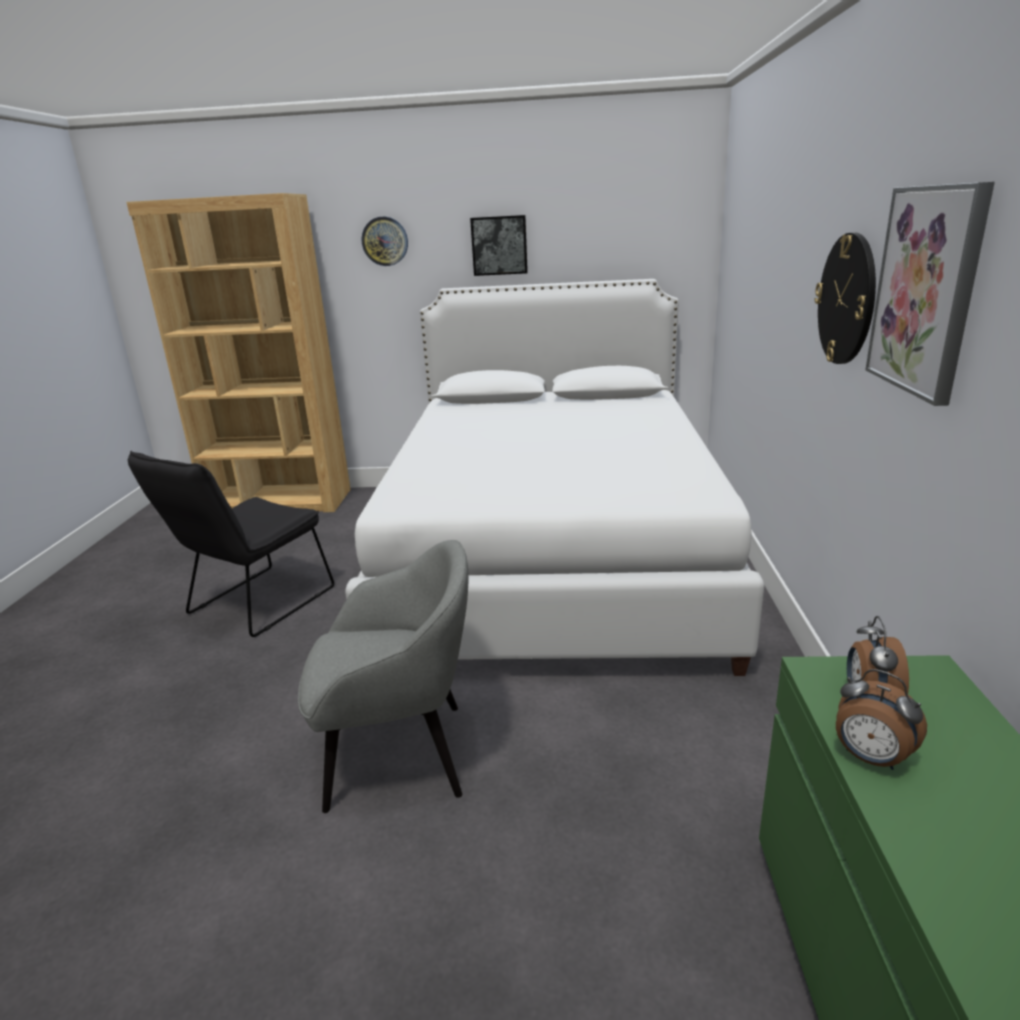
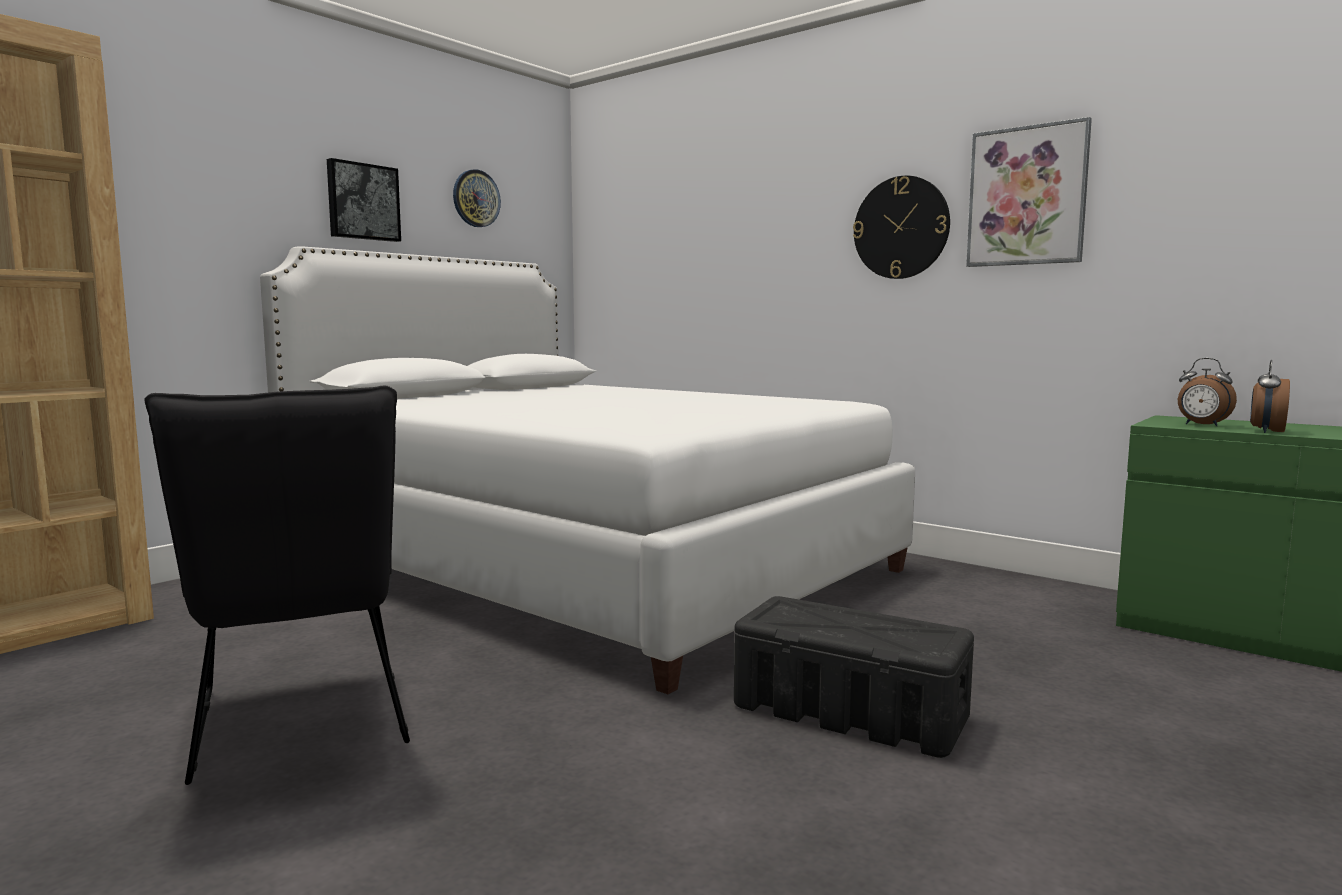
camera: 55 degrees left, 15 degrees down
(385, 241) = (197, 167): wall clock -> wall clock (476, 198)
(401, 754) = (851, 712): grey armchair -> black storage box
(870, 758) = (1266, 431): alarm clock -> alarm clock turned 135 degrees clockwise

